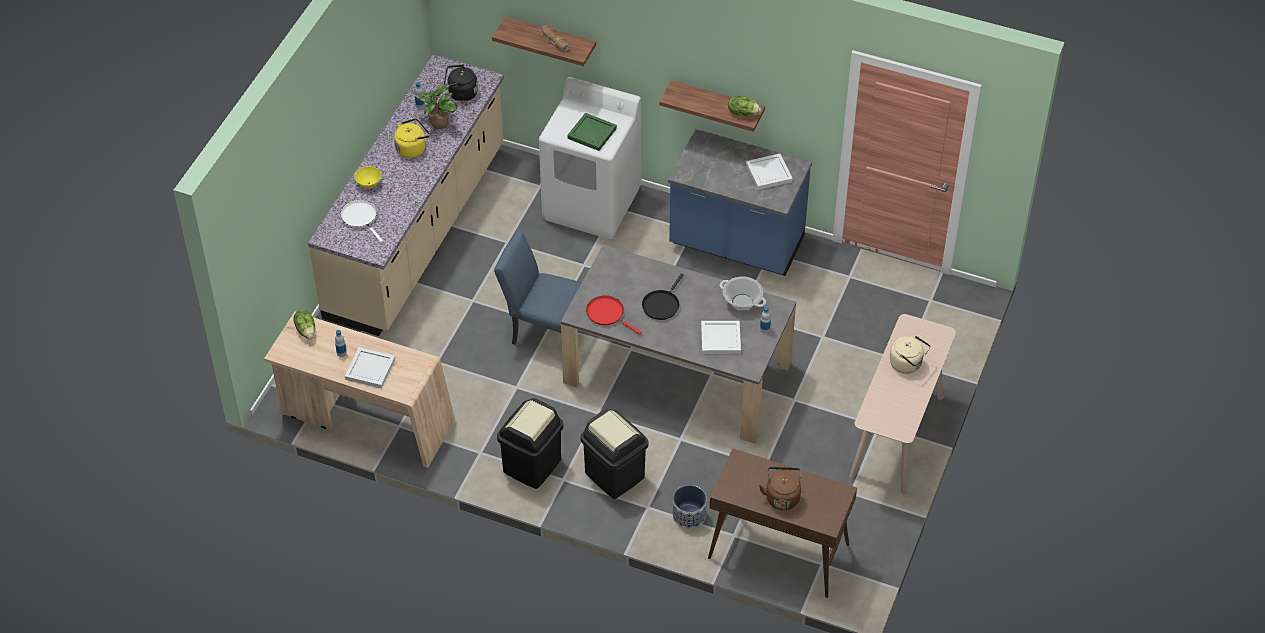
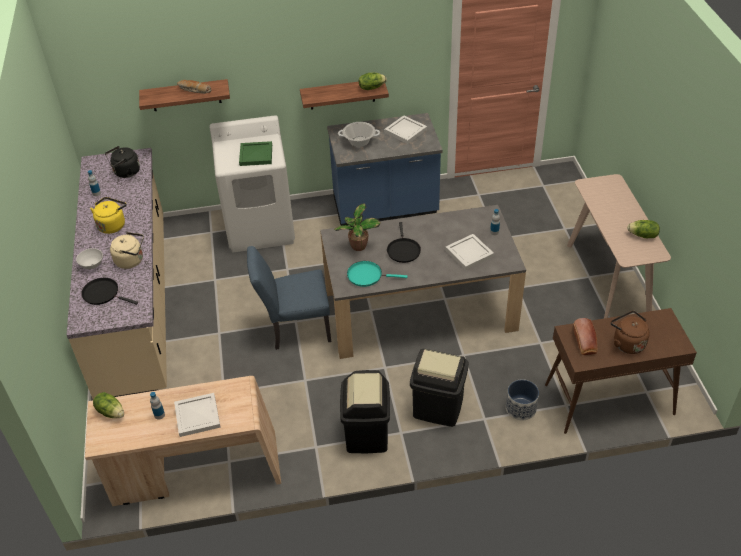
camera: 30 degrees left, 5 degrees down
(360, 217) = (103, 294): white frying pan -> black frying pan
(369, 184) = (92, 266): yellow bowl -> white bowl
(438, 124) = (122, 199): potted plant -> potted plant (358, 247)
(607, 314) = (367, 276): red frying pan -> turquoise frying pan
(742, 302) = (460, 222): cooking pot -> cooking pot (359, 142)
(744, 477) = (585, 343): none -> bread
(907, 364) = (613, 209): beige kettle -> beige kettle (131, 260)
(908, 406) = (643, 235): none -> lettuce

